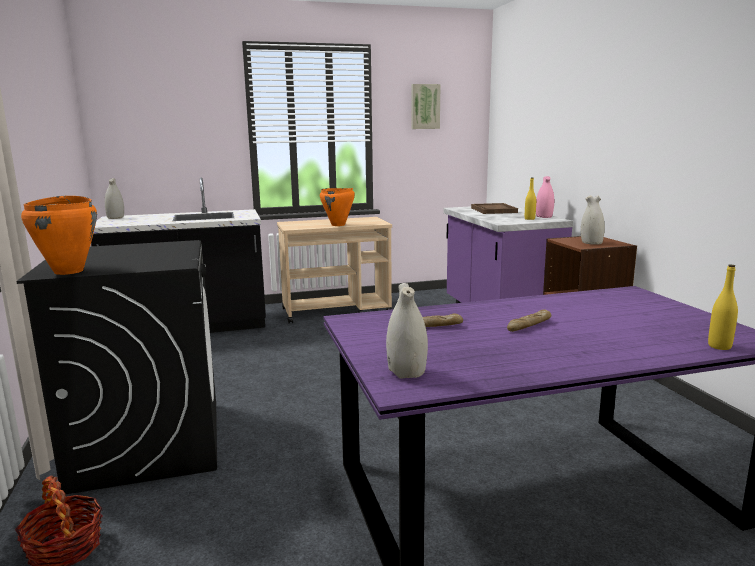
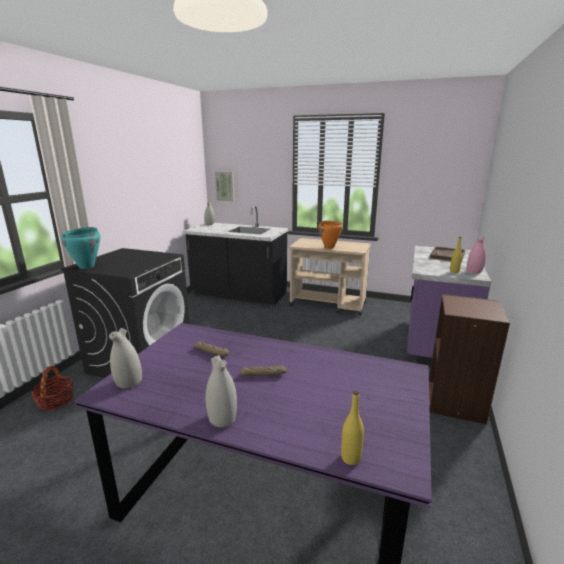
camera: 35 degrees right, 5 degrees up
(69, 271) = (87, 266): orange cooking pot -> turquoise cooking pot
(425, 106) = (426, 161): picture -> picture (225, 186)
(591, 243) = (470, 309): white vase -> white vase (222, 418)

